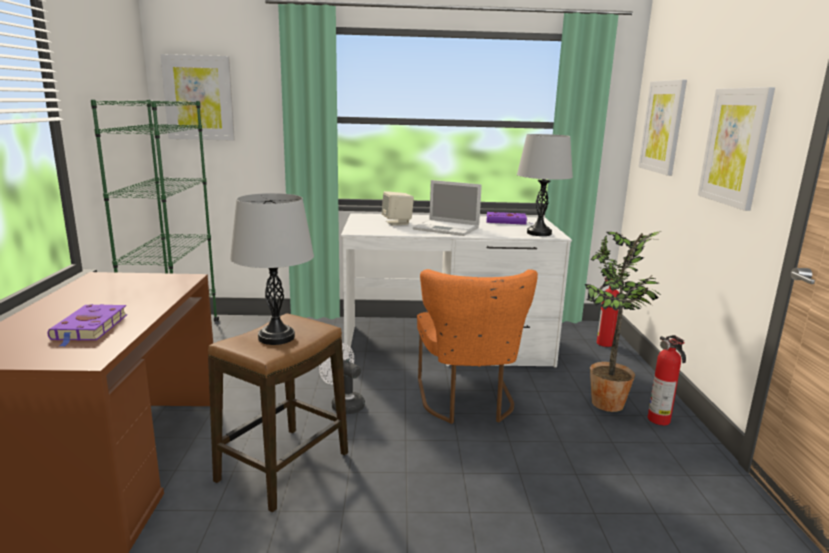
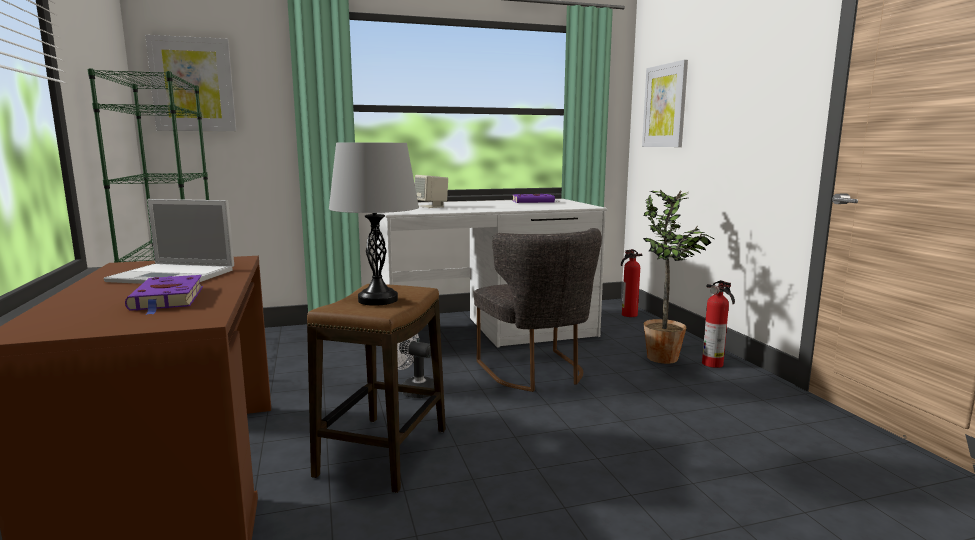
camera: 15 degrees left, 5 degrees down
(447, 228) = (486, 207): laptop -> laptop (175, 275)
(467, 402) = (537, 373): orange chair -> grey chair
(539, 233) = (574, 206): grey table lamp -> none
(735, 147) = (750, 107): picture -> none

